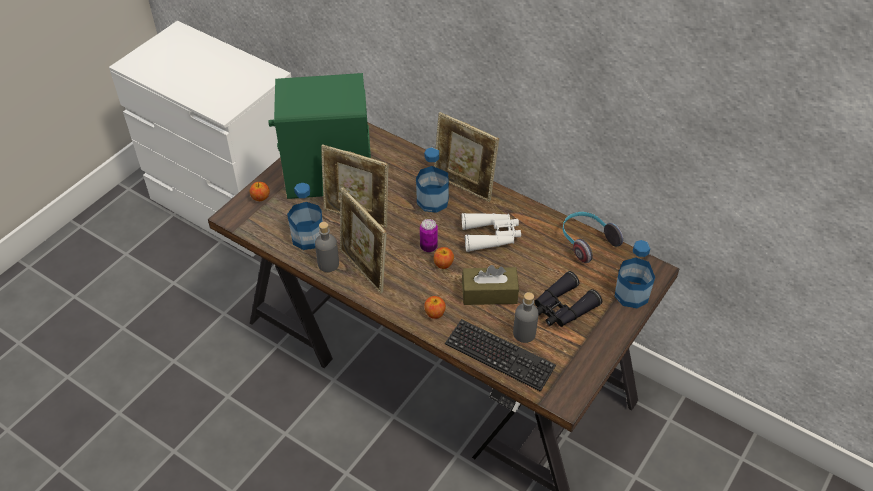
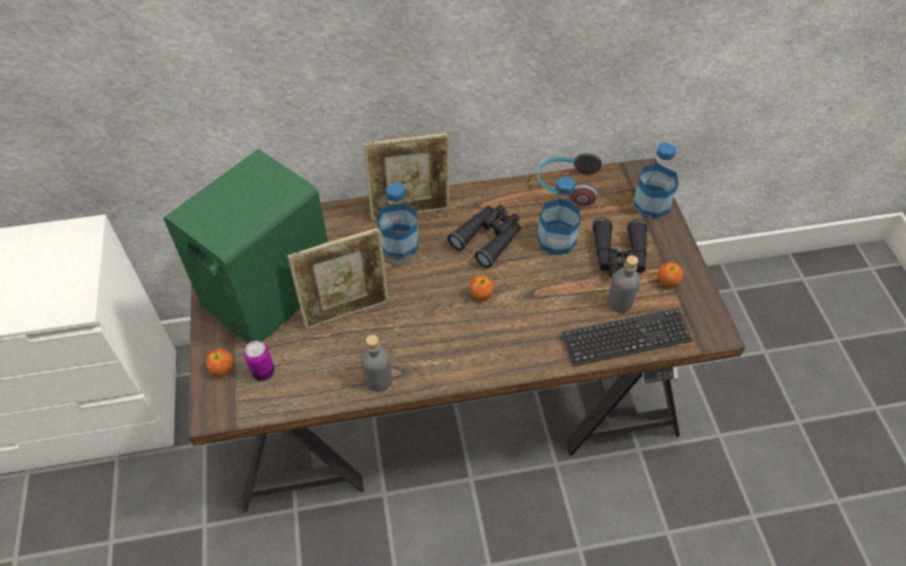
camera: 45 degrees left, 5 degrees up
(308, 237) = (324, 370): bottle -> bottle (556, 240)
(364, 270) = (418, 357): picture frame -> none
(428, 247) = (449, 289): can -> can (263, 372)
(435, 313) = (530, 346): apple -> apple (667, 282)
(489, 293) = (550, 290): brown tissue box -> none
(491, 236) = (488, 238): white binoculars -> black binoculars

